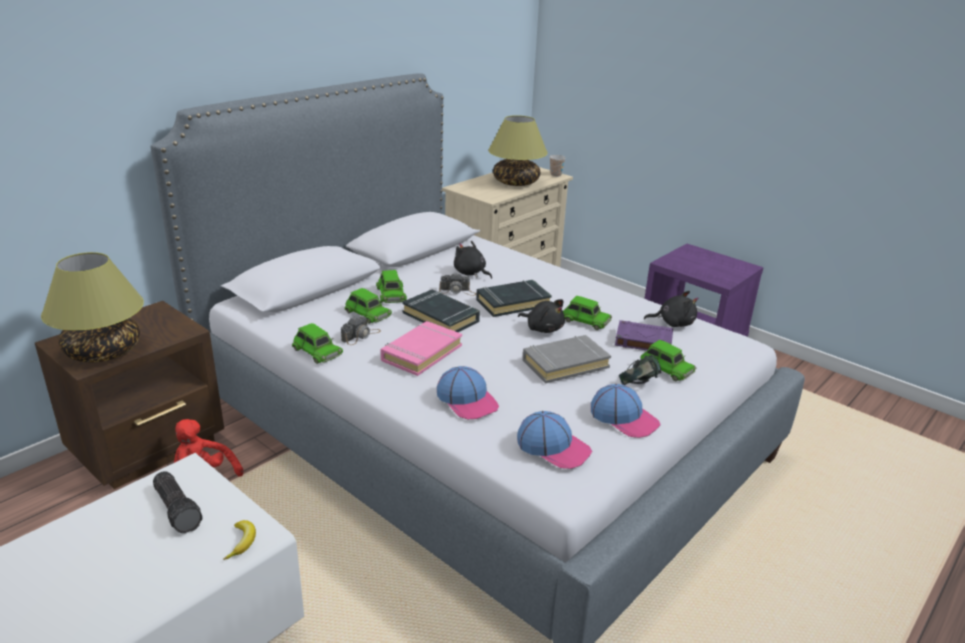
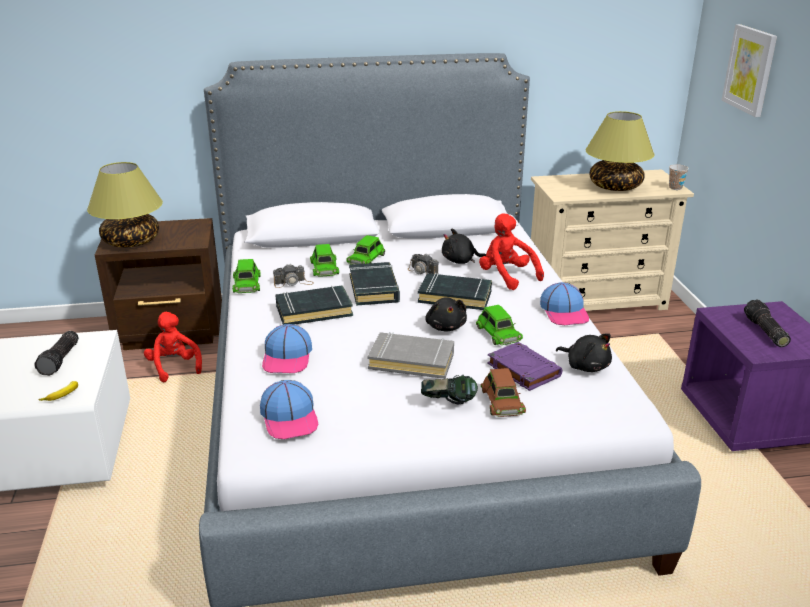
camera: 40 degrees right, 0 degrees up
(421, 353) = (314, 310): pink book -> black book
(471, 273) = (460, 261): black plush toy -> black plush toy turned 75 degrees counterclockwise
(523, 275) = (506, 276): none -> red plush toy
(611, 68) = (750, 70): none -> picture
(624, 418) = (388, 423): cap -> cap (564, 312)
(666, 368) = (502, 401): green toy car -> brown toy car
(706, 266) = (764, 331): none -> flashlight

